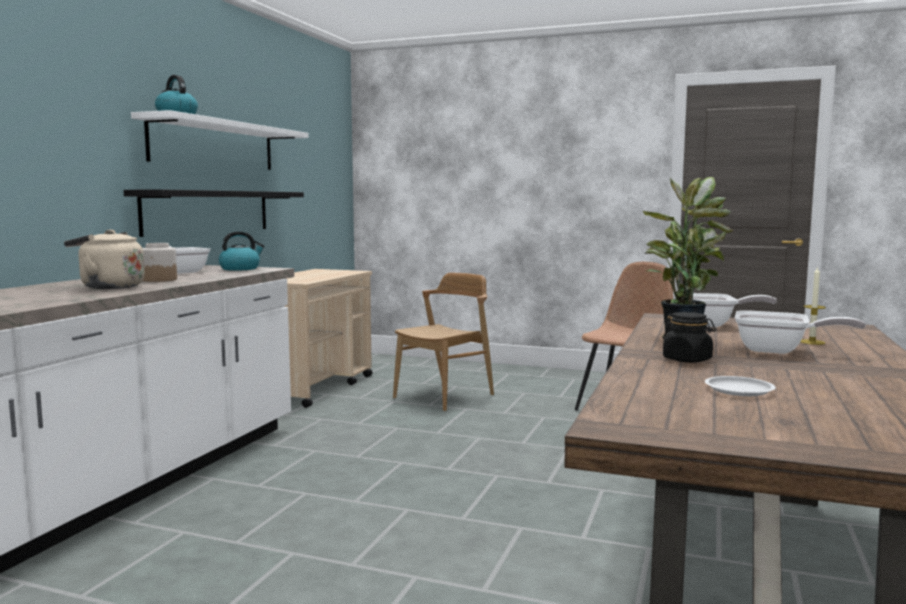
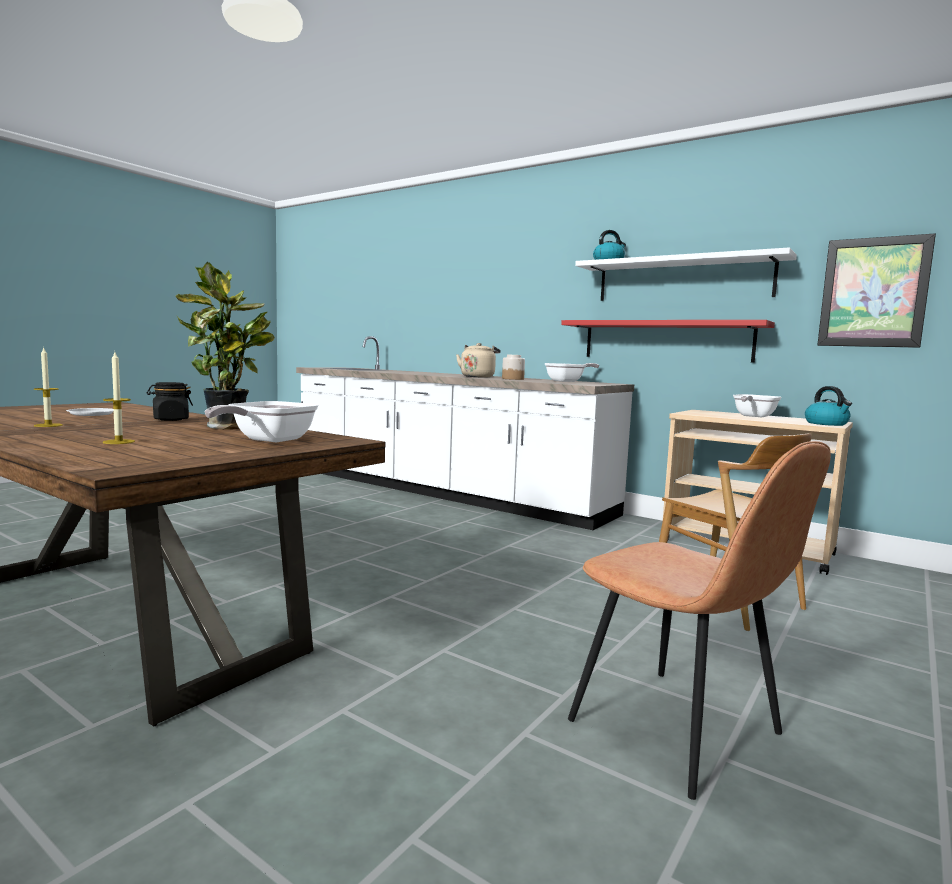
camera: 105 degrees right, 0 degrees up
(208, 211) = (665, 341): black shelf -> red shelf
(240, 269) = (588, 383): kettle -> kettle (827, 424)
(308, 170) = (873, 292): none -> picture
(779, 351) = (127, 431): frying pan -> frying pan (753, 416)
(831, 375) = (48, 425): none -> candle

